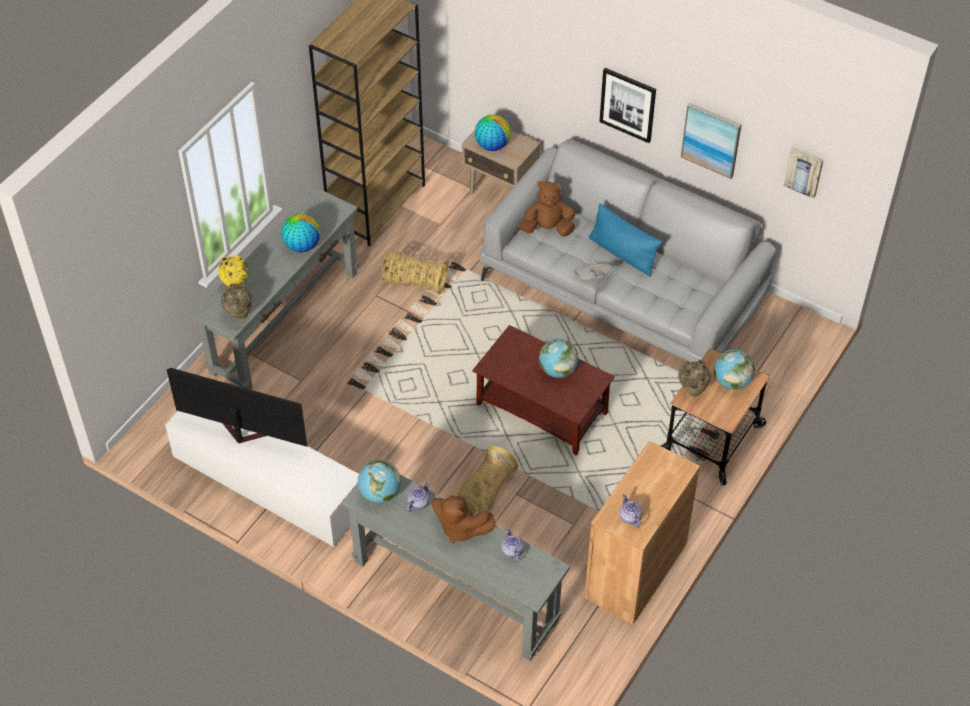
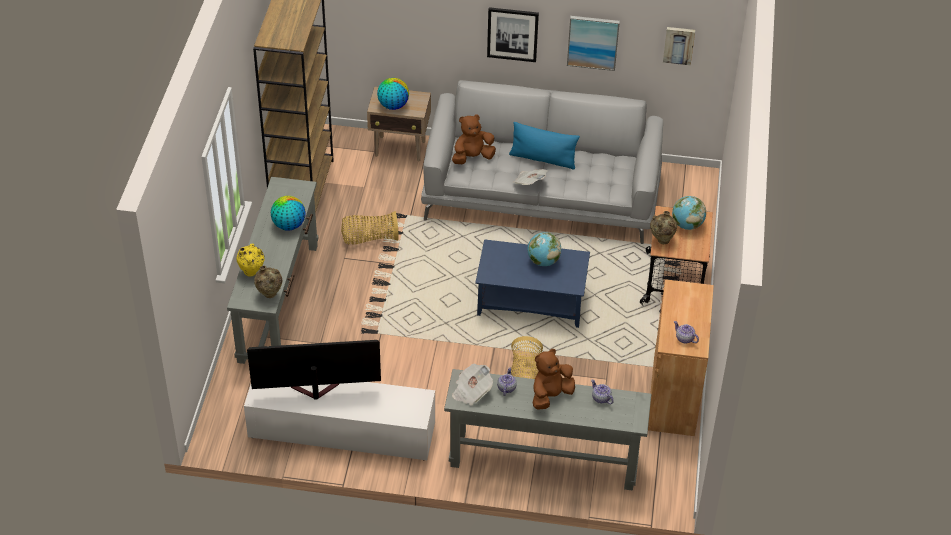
camera: 25 degrees left, 5 degrees down
(380, 493) = (471, 391): globe -> newspaper
(460, 528) = (550, 395): brown plush toy -> brown plush toy turned 135 degrees clockwise
(543, 409) = (532, 302): brown coffee table -> blue coffee table

